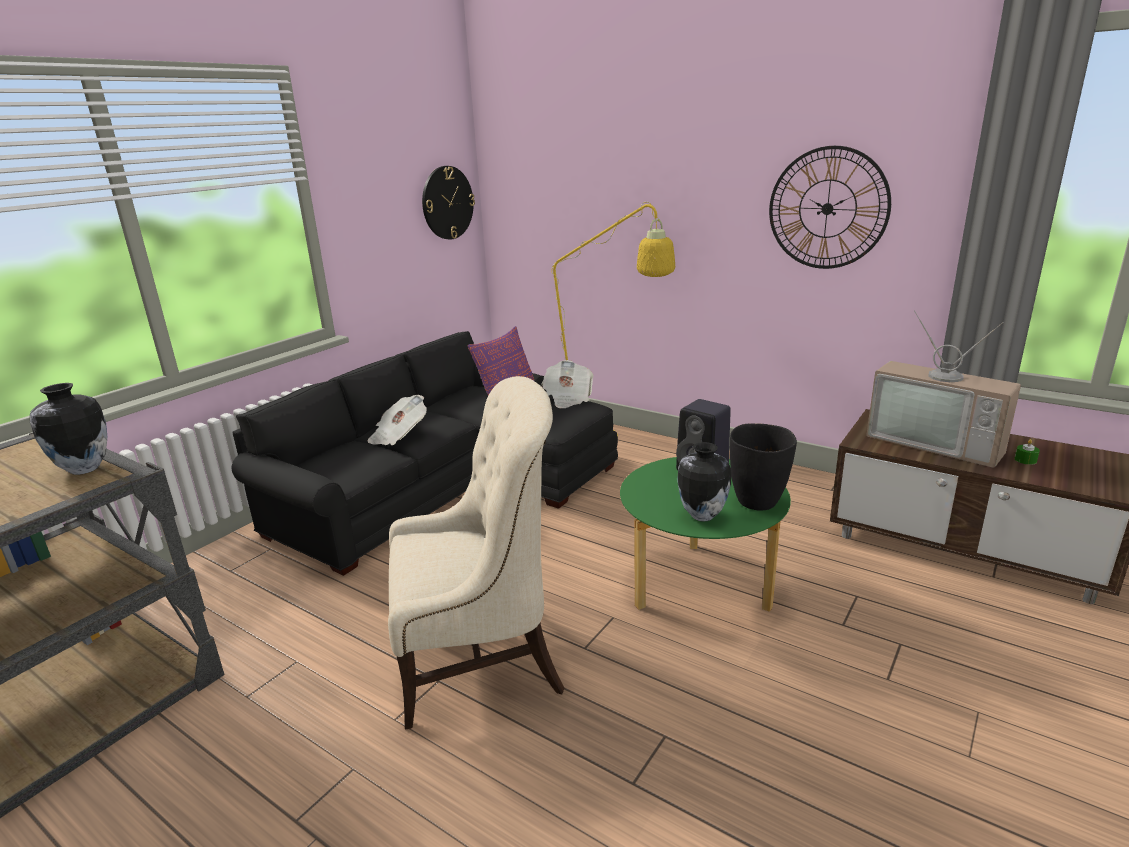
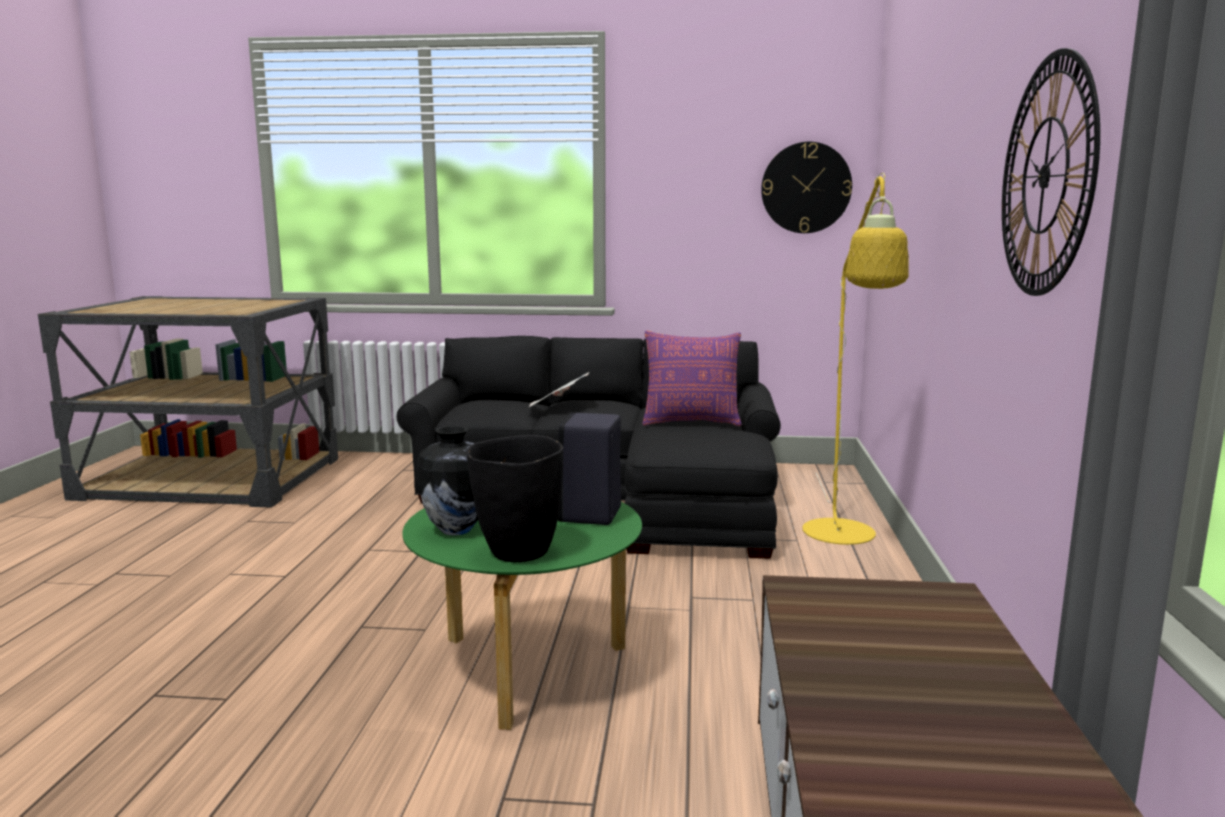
camera: 60 degrees right, 10 degrees down
(83, 469) = (250, 310): vase -> none
(481, 658) = (324, 584): beige armchair -> none
(568, 398) = (745, 438): newspaper -> none
(937, 442) = (897, 654): television -> none
(1025, 460) = (932, 758): green candle -> none

